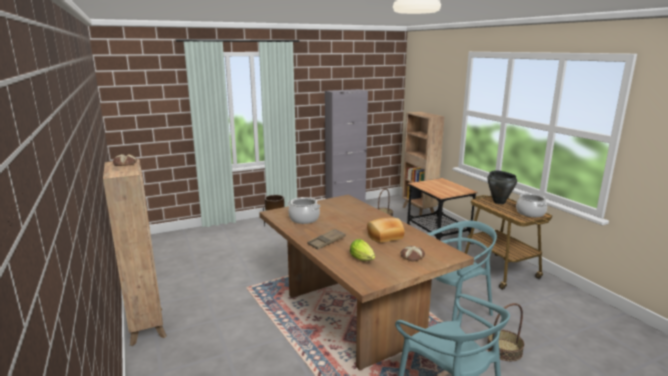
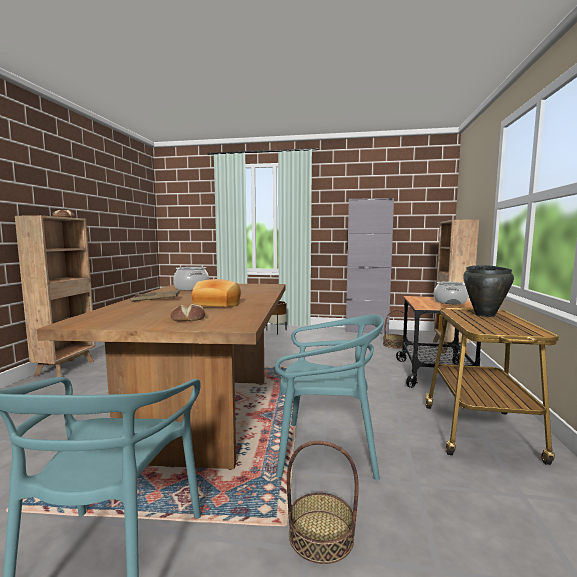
camera: 35 degrees right, 10 degrees down
(363, 260) = (136, 312): lettuce -> none
(530, 213) = (515, 328): cooking pot -> cooking pot (450, 302)

